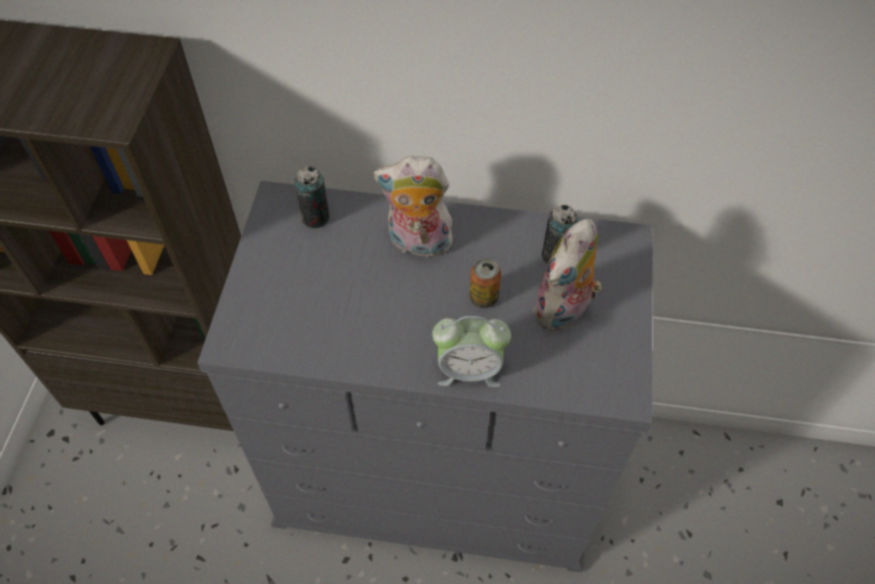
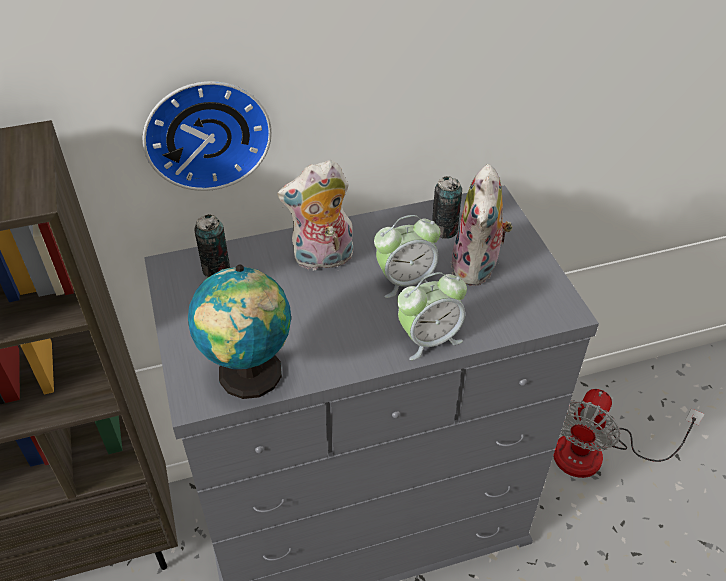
camera: 25 degrees left, 10 degrees down
(285, 341) = (250, 377): none -> globe
(333, 85) = (206, 132): none -> wall clock
(483, 298) = (405, 281): can -> alarm clock
(697, 514) = (596, 454): none -> fan

